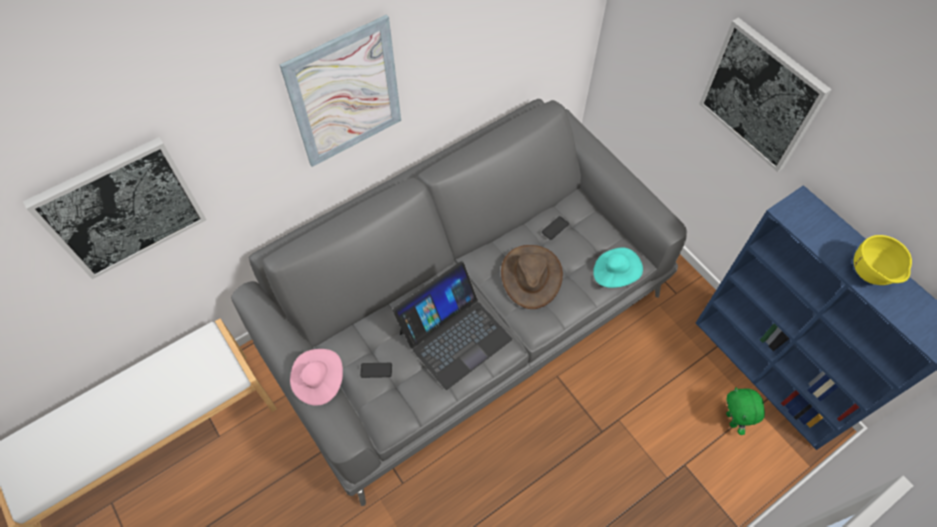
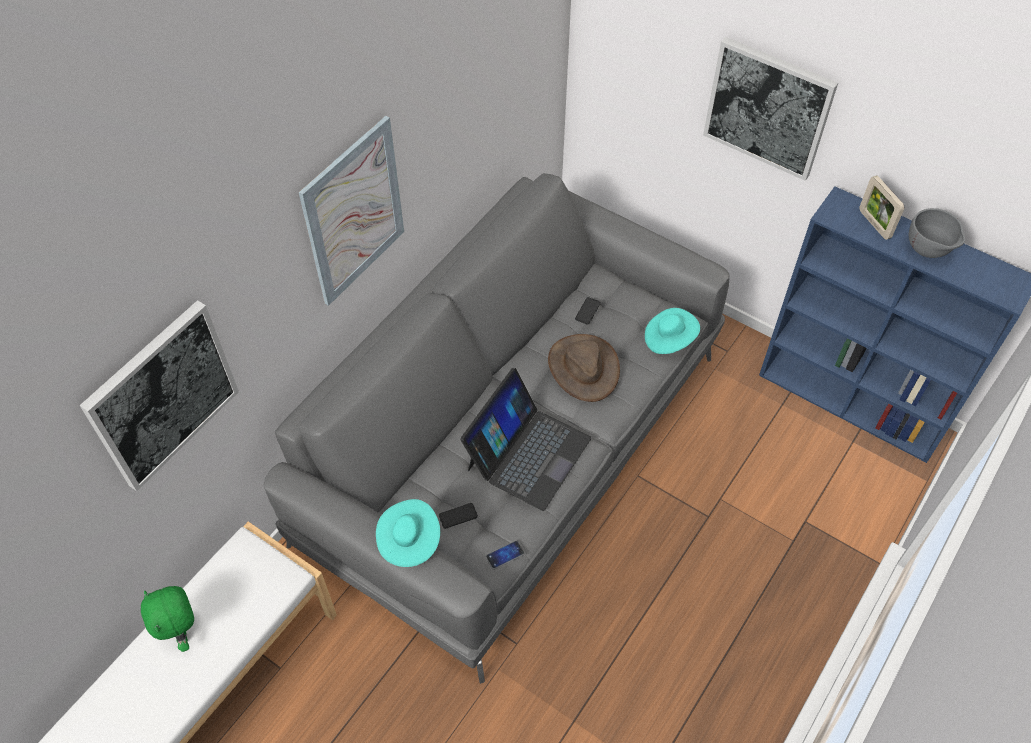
camera: 20 degrees left, 5 degrees down
(318, 381) = (408, 540): pink hat -> turquoise hat
(400, 417) = (505, 555): none -> phone
(732, 420) = (834, 460): green plush toy -> green plush toy (183, 633)
(827, 233) = (874, 224): none -> picture frame
(869, 276) = (928, 252): yellow bowl -> grey bowl

